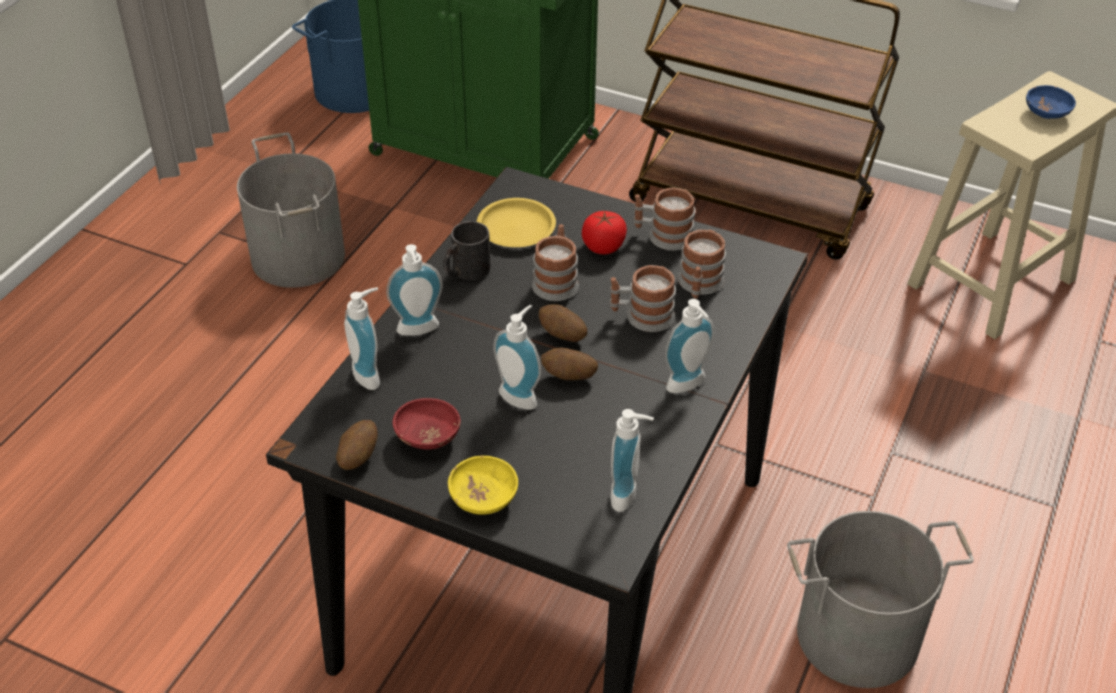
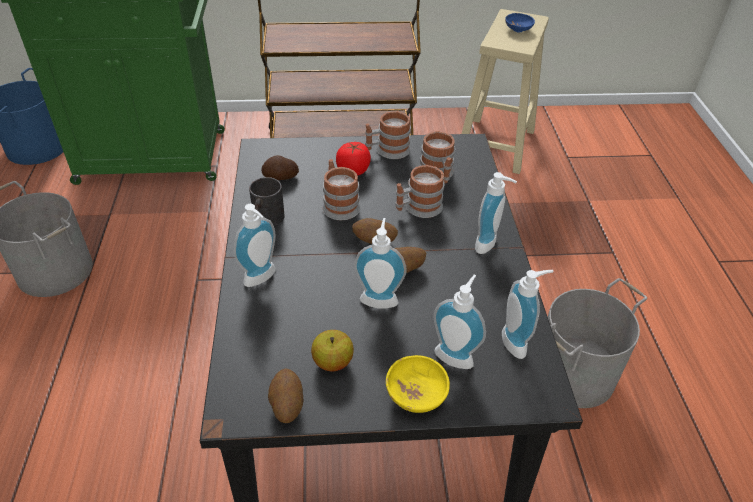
camera: 30 degrees left, 0 degrees up
(371, 374) = (247, 329): soap dispenser -> soap dispenser (455, 354)
(427, 437) = (332, 362): red bowl -> apple
(516, 227) = (280, 177): yellow plate -> potato

